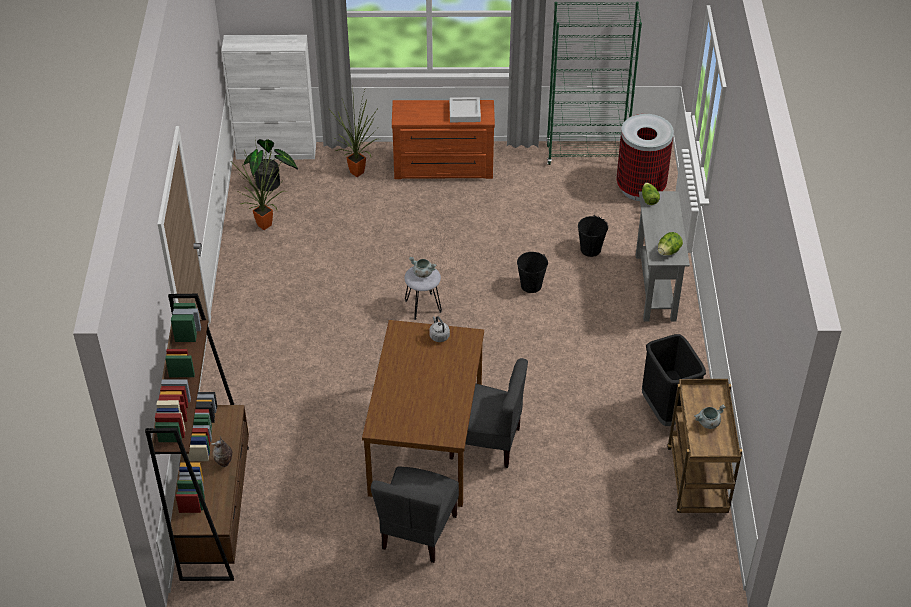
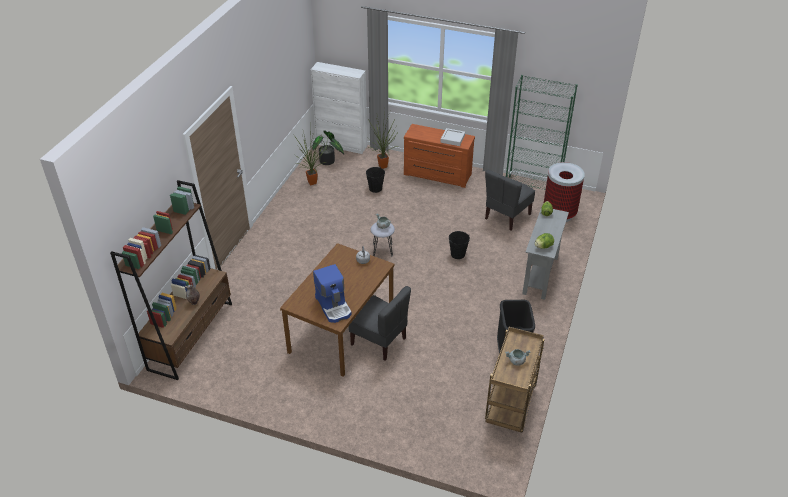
camera: 20 degrees right, 5 degrees down
(417, 532) = (306, 384): grey chair -> grey chair (507, 216)
(435, 414) = (334, 306): none -> coffee machine
(590, 249) = (507, 242): black bucket -> black bucket (375, 188)

